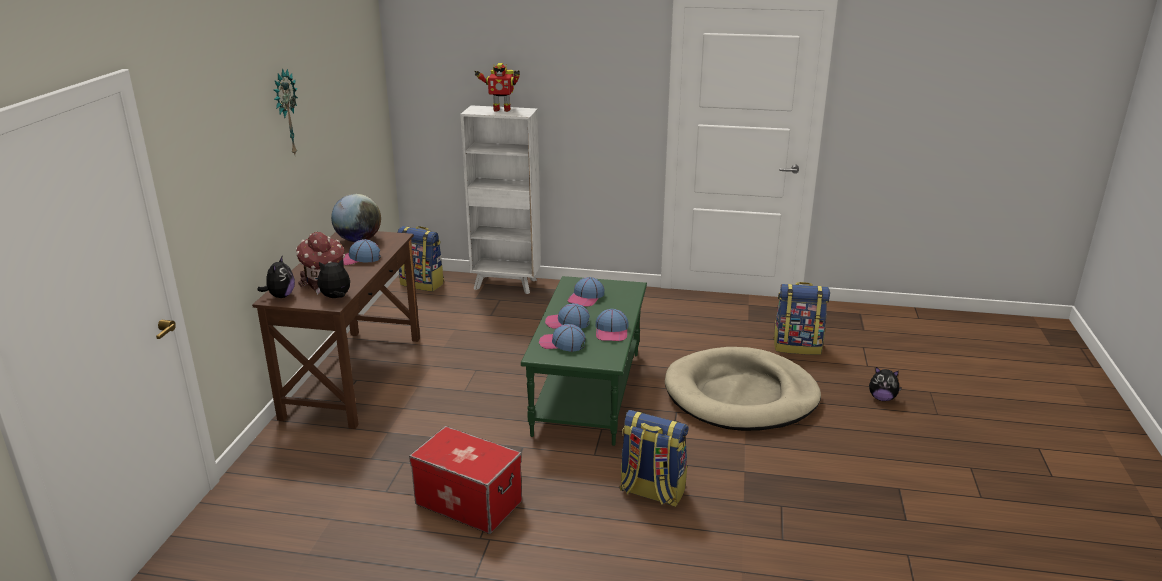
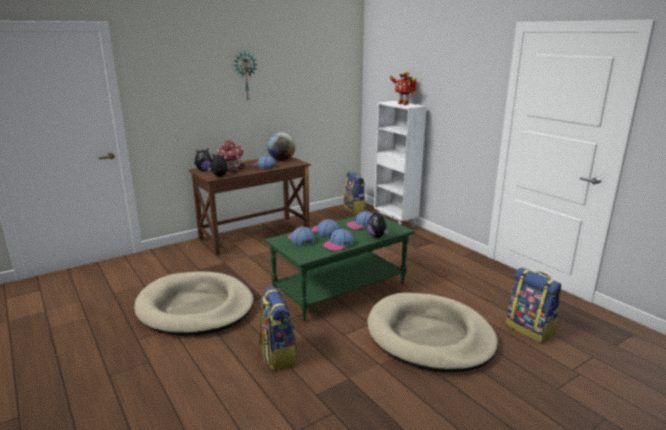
camera: 45 degrees right, 5 degrees down
(469, 502) = (196, 308): storage box -> beige dog bed
(882, 398) = (544, 397): plush toy -> plush toy (377, 236)

